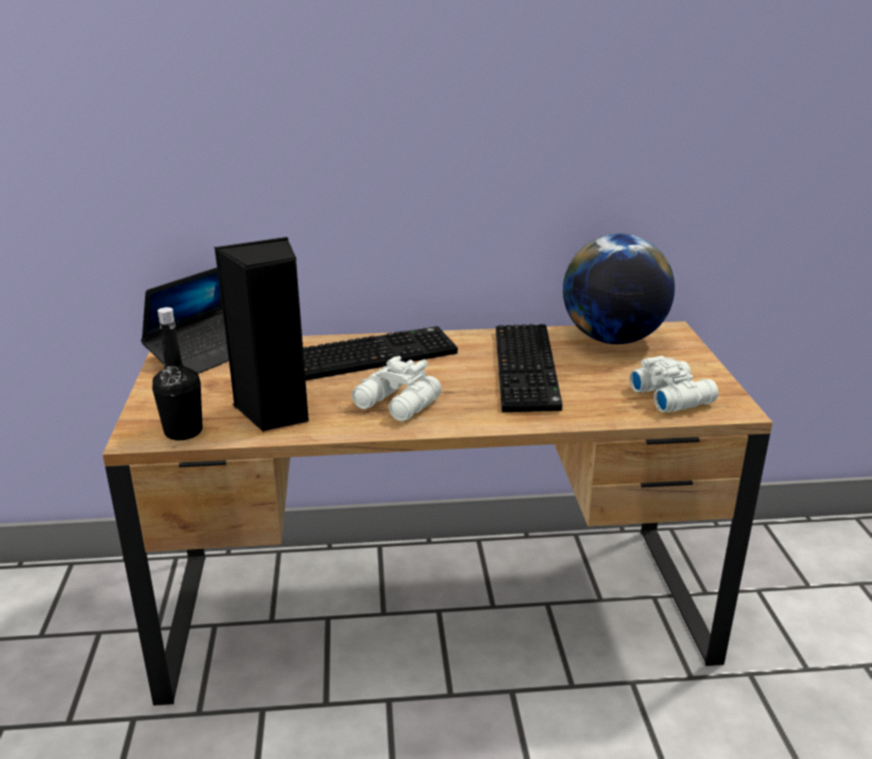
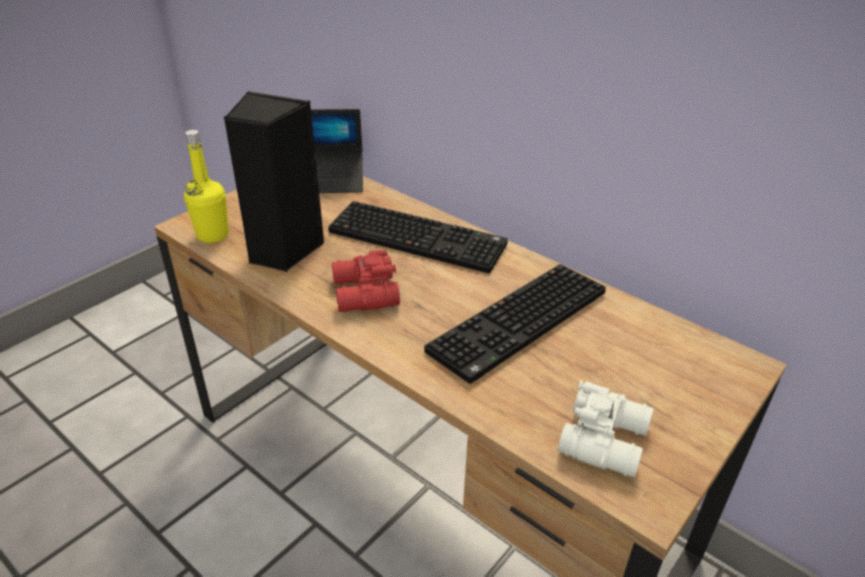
camera: 45 degrees right, 10 degrees up
(183, 432) = (213, 235): black bottle -> yellow bottle
(397, 404) = (363, 294): white binoculars -> red binoculars
(612, 339) = (659, 339): globe -> none

